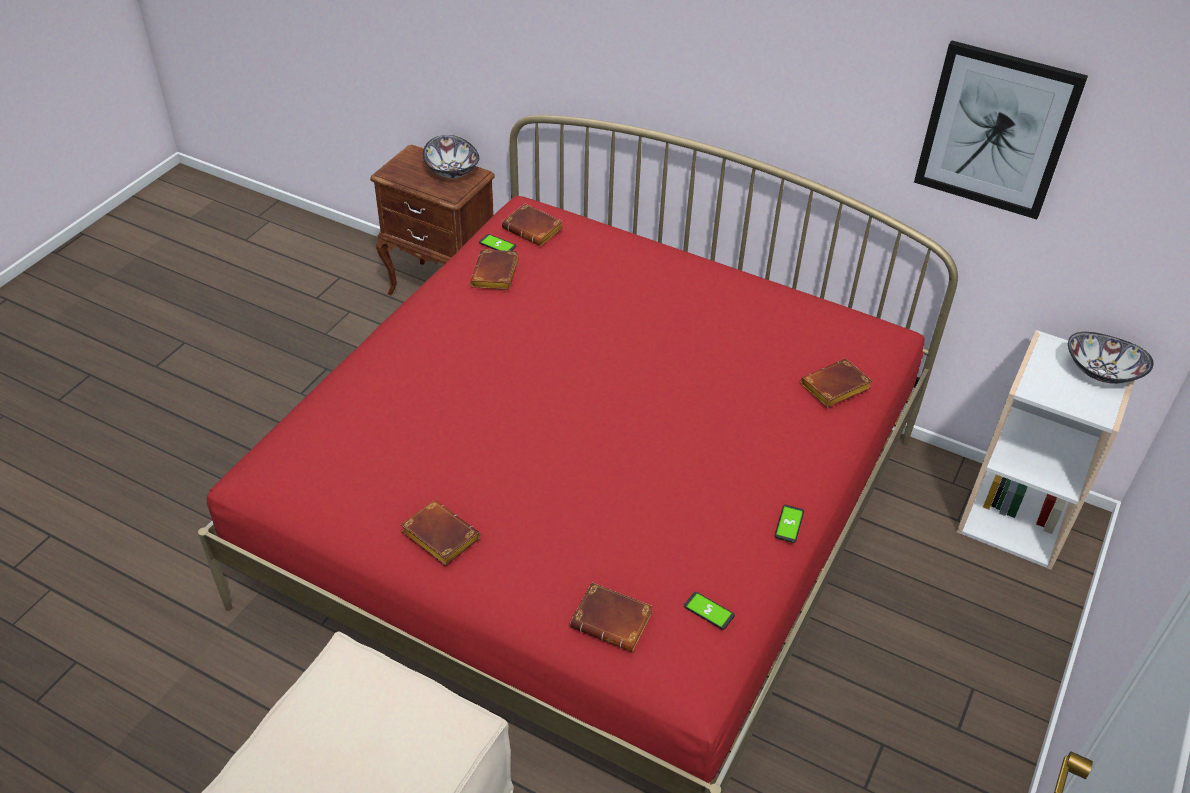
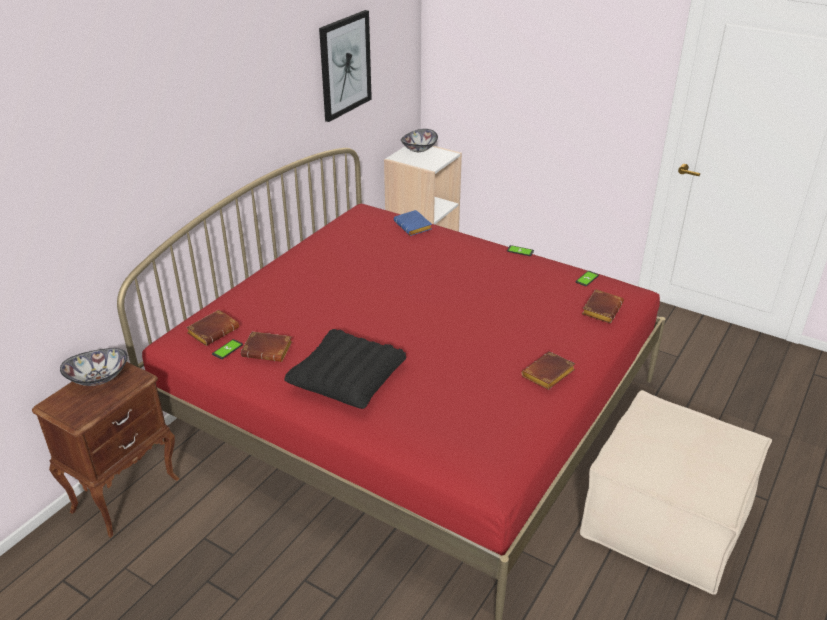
camera: 85 degrees left, 10 degrees down
(441, 343) = (347, 377): none -> black pillow
(835, 389) = (414, 226): brown book -> blue book

